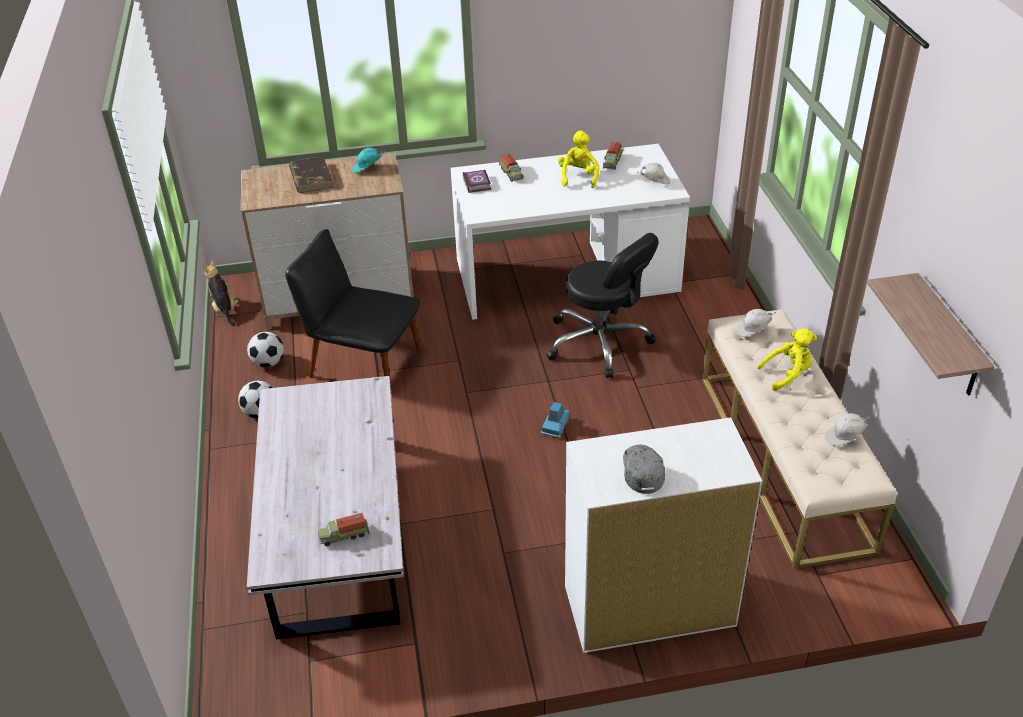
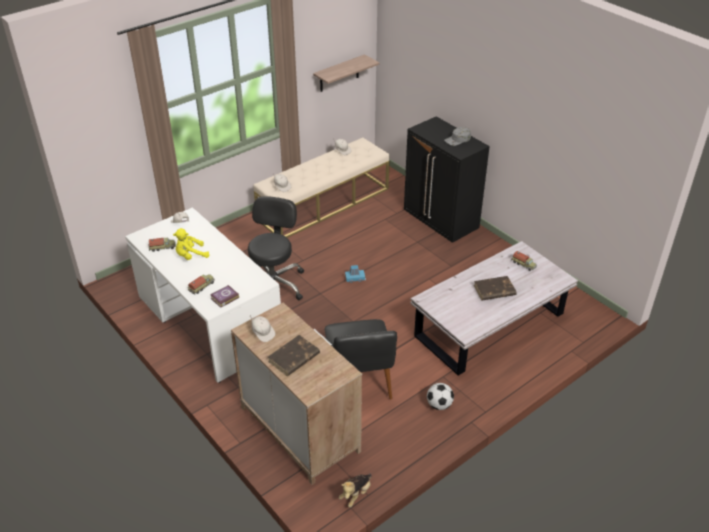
camera: 120 degrees left, 0 degrees up
(268, 363) = (393, 429): football -> none
(322, 467) = (494, 290): none -> brown book
(368, 168) = (262, 333): turquoise cap -> white cap
(648, 606) = (441, 218): white cabinet -> black cabinet
(788, 374) = (309, 171): yellow plush toy -> none

